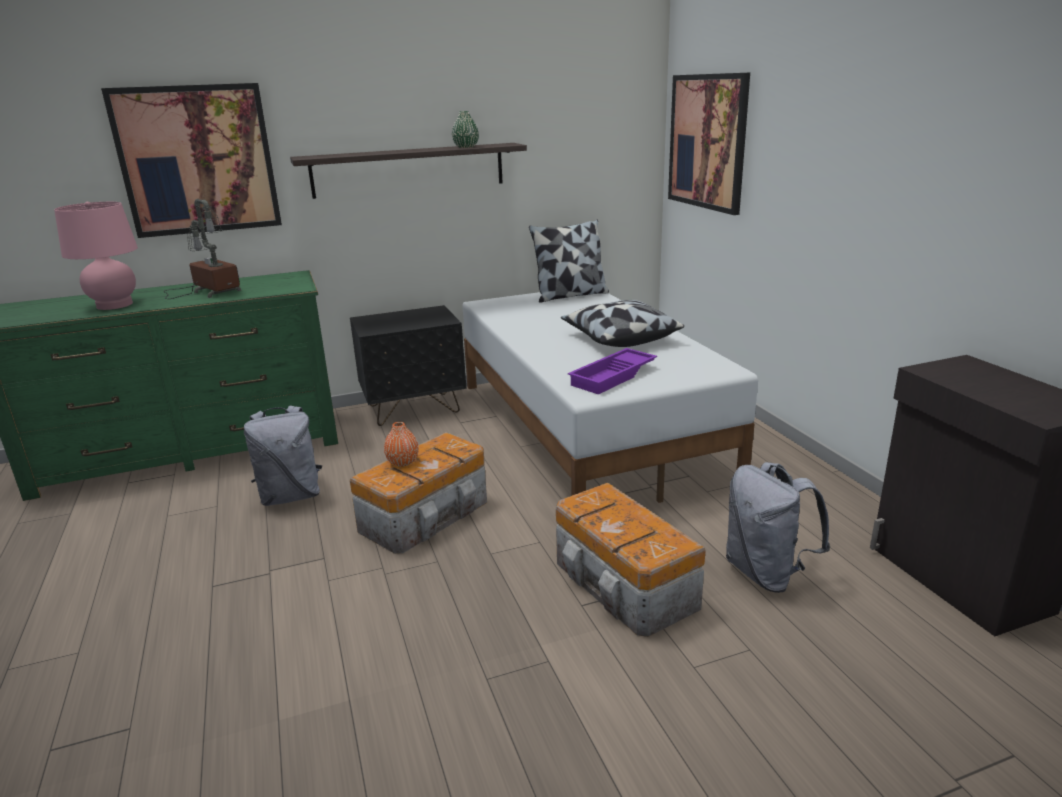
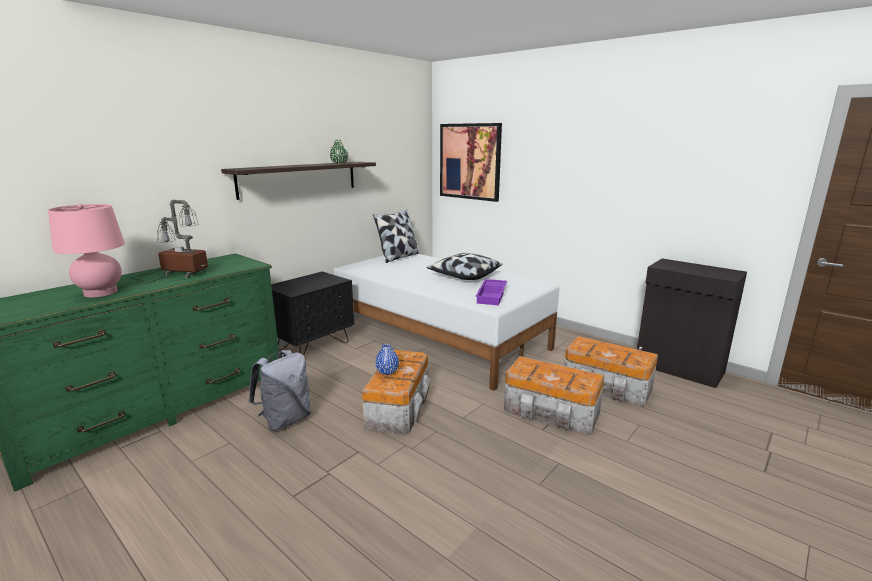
camera: 30 degrees left, 5 degrees down
(197, 160) = (150, 171): picture -> none
(403, 462) = (387, 372): orange vase -> blue vase
(766, 573) = (607, 387): grey backpack -> storage box

